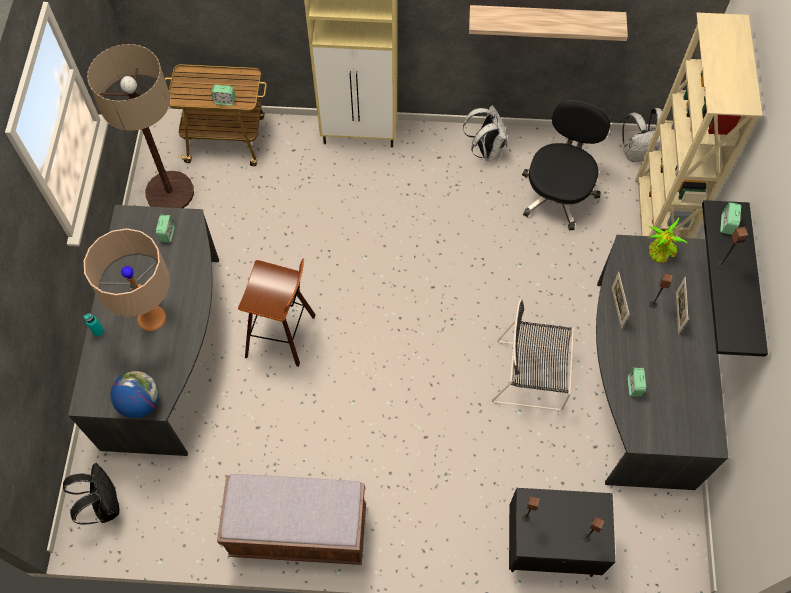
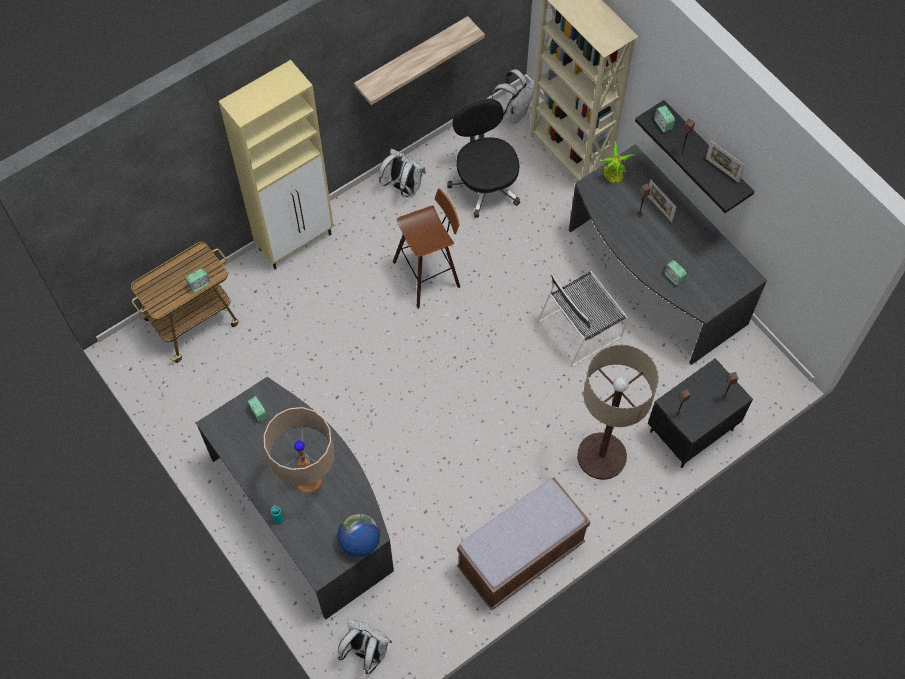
camera: 40 degrees left, 0 degrees up
(104, 504) = (366, 652): black backpack -> white backpack
(170, 192) = (187, 395): floor lamp -> floor lamp (601, 456)
(283, 334) = (381, 433): stool -> stool (429, 274)
(616, 308) = (618, 233): picture frame -> picture frame (722, 170)

